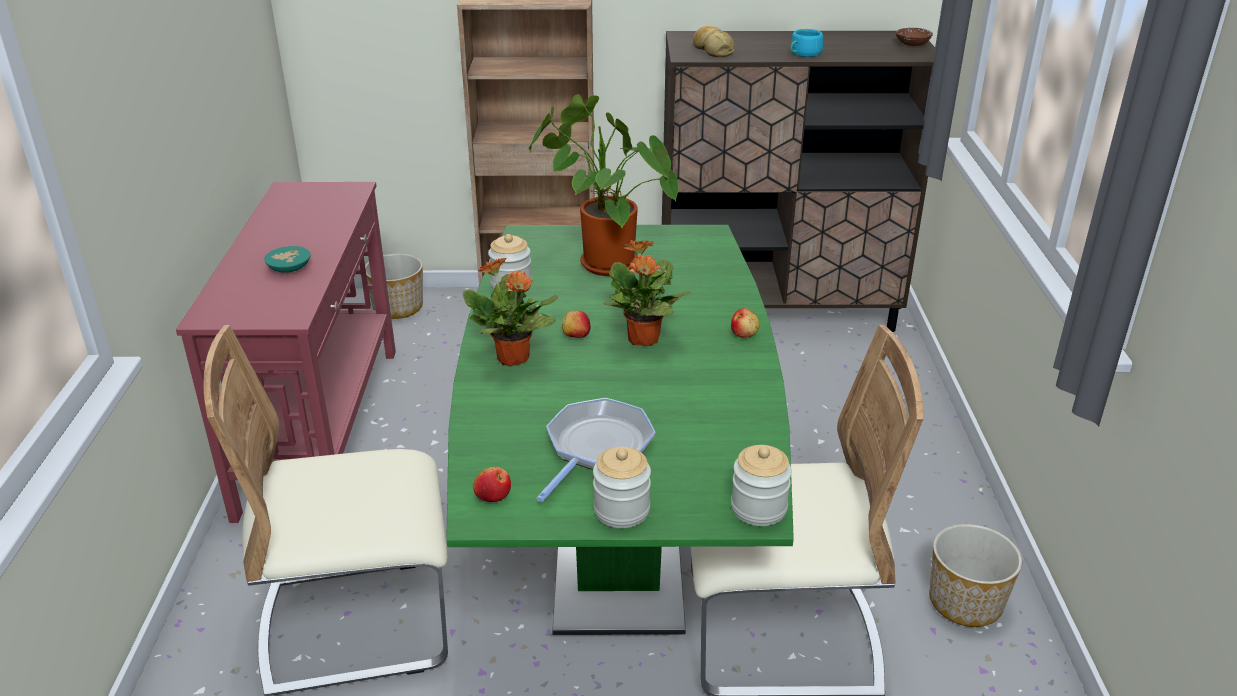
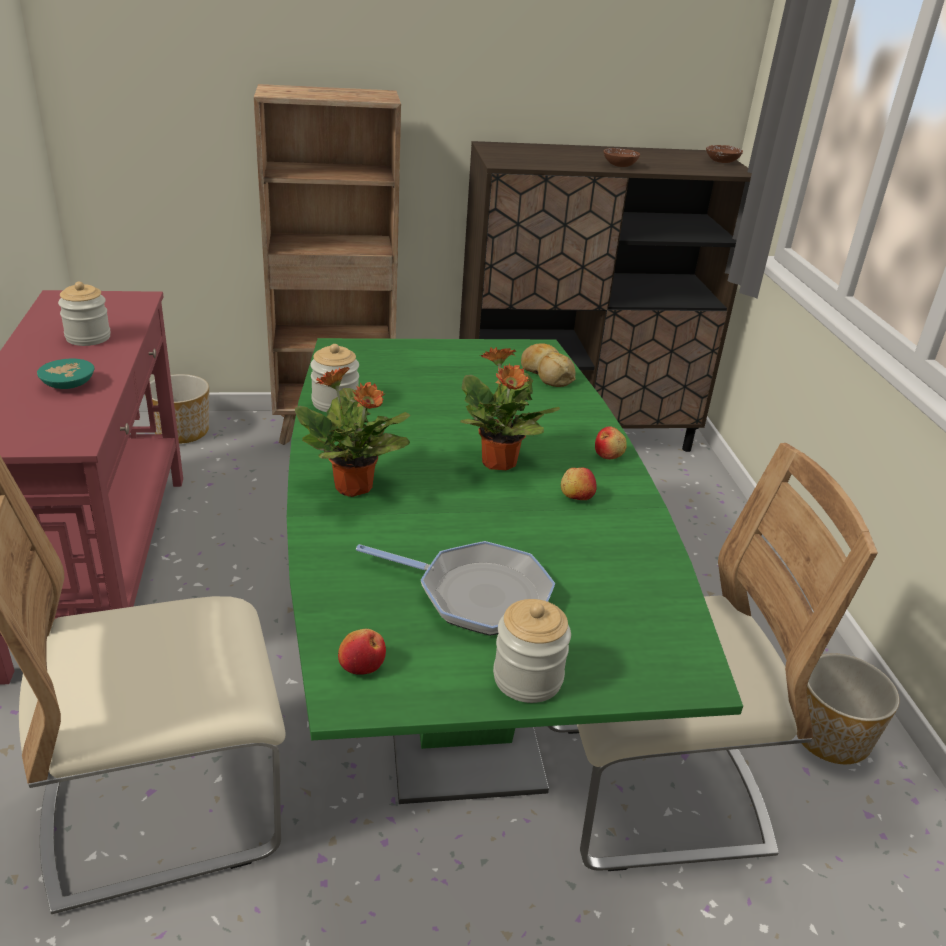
camera: 10 degrees left, 0 degrees up
(576, 335) = (421, 459): apple -> apple (576, 496)
(596, 447) = (477, 595): frying pan -> frying pan turned 90 degrees clockwise
(602, 264) = (432, 379): potted plant -> none
(713, 50) = (526, 159): bread -> bread (546, 373)
(758, 508) = (690, 667): jar -> jar (88, 337)
(803, 54) = (619, 166): turquoise cup -> brown bowl

